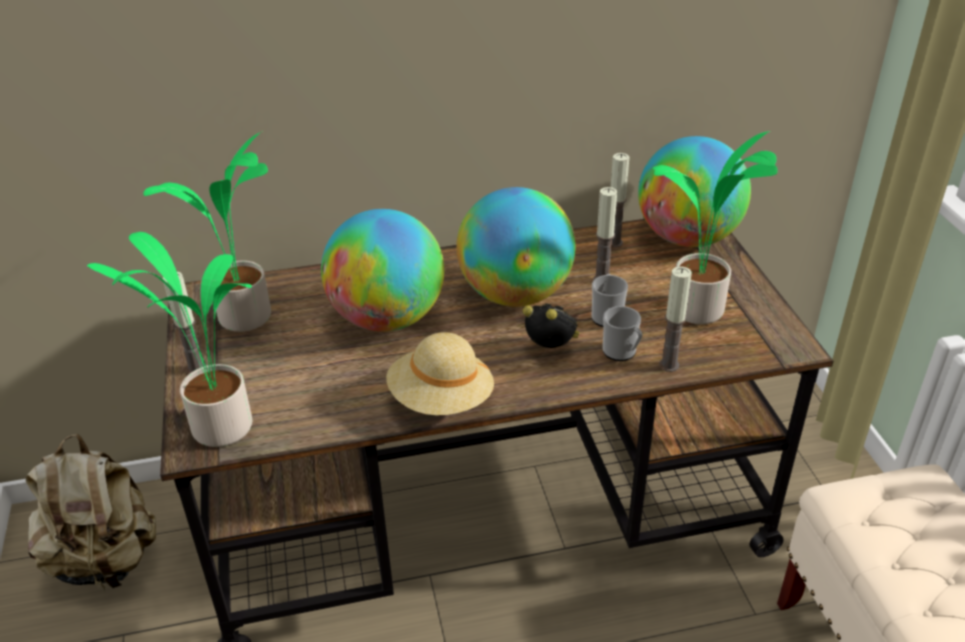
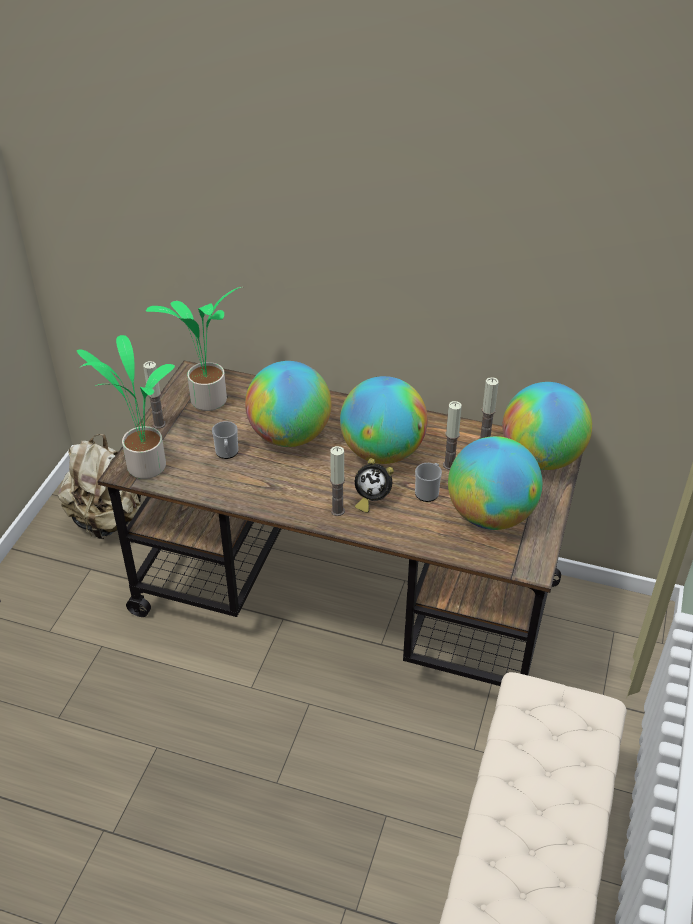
camera: 30 degrees right, 5 degrees up
(441, 400) = (276, 503): beige hat -> none
(552, 349) = (371, 499): alarm clock -> alarm clock turned 135 degrees clockwise
(622, 352) = (413, 521): mug -> mug (227, 453)
(669, 365) = (435, 543): candle -> candle (337, 511)
(696, 312) = (490, 515): potted plant -> globe

